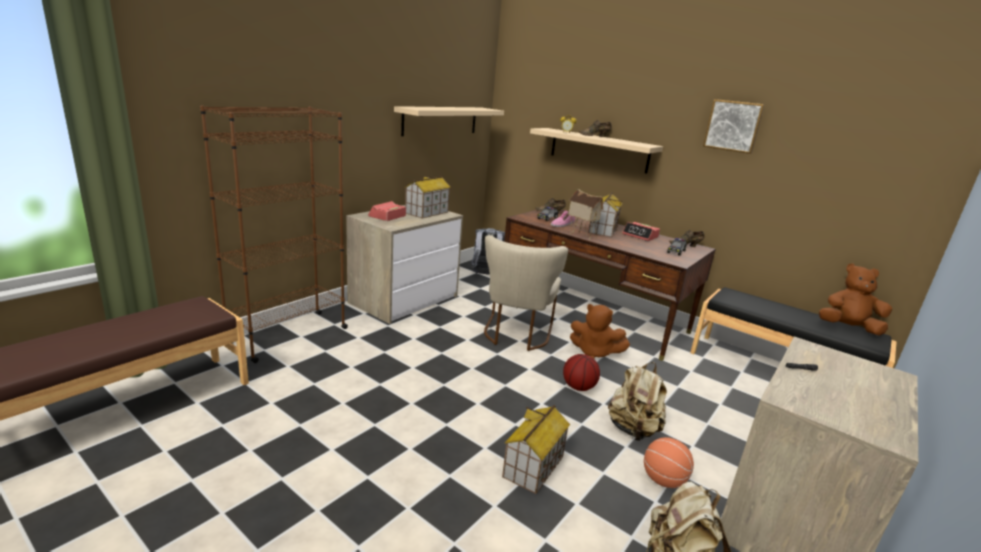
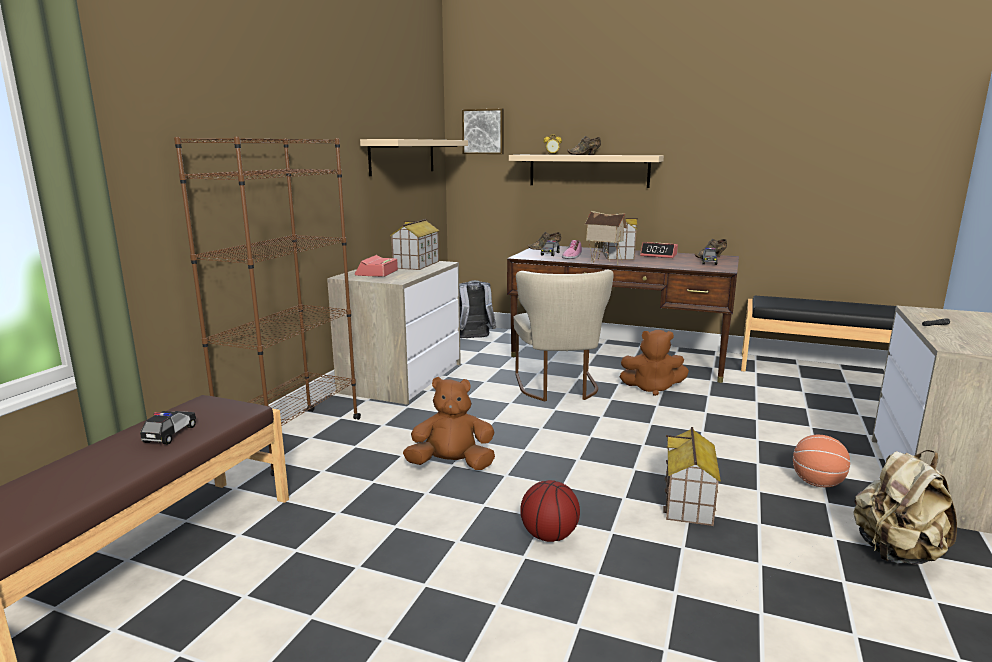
camera: 15 degrees left, 5 degrees down
(150, 325) = (170, 434): none -> toy car
(578, 387) = (665, 422): basketball -> basketball (549, 535)
(633, 429) = (751, 447): beige backpack -> none
(733, 126) = (737, 123): picture -> picture (483, 131)
(847, 328) = (891, 308): brown plush toy -> brown plush toy (452, 465)

